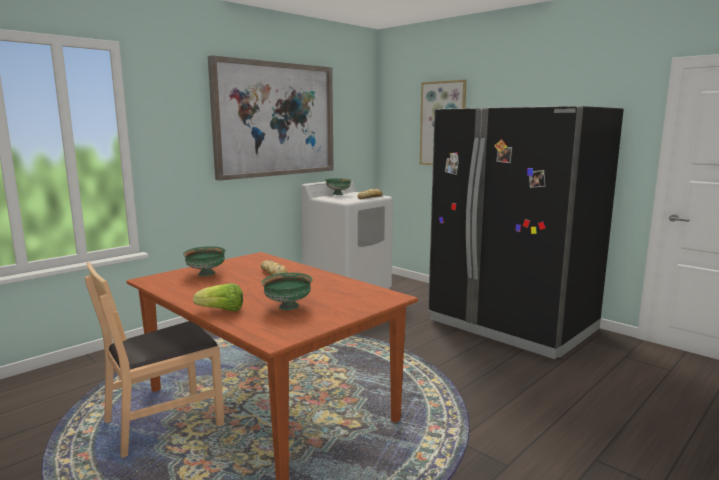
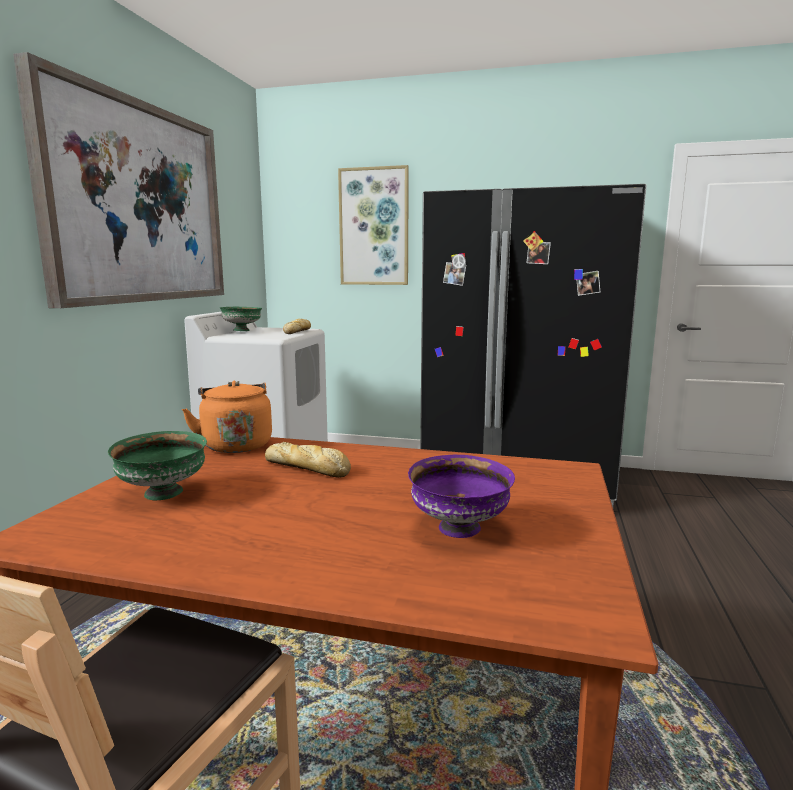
camera: 30 degrees left, 0 degrees up
(222, 311) = (347, 575): lettuce -> none
(263, 259) = (236, 444): none -> orange kettle
(288, 307) = (460, 529): green bowl -> purple bowl

